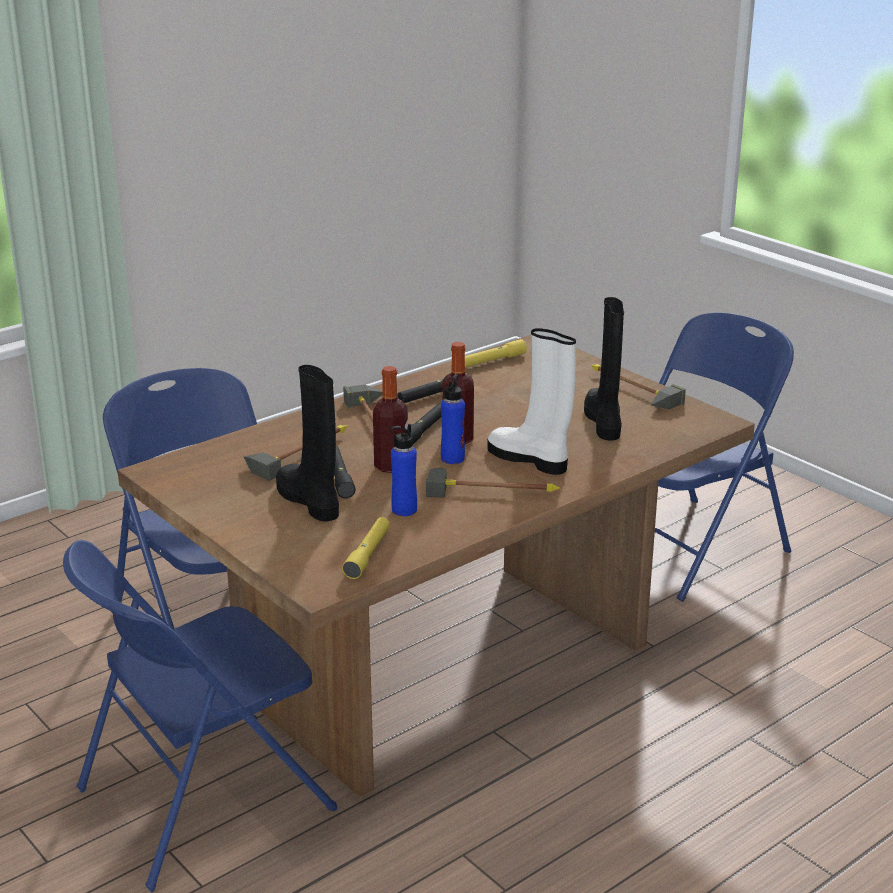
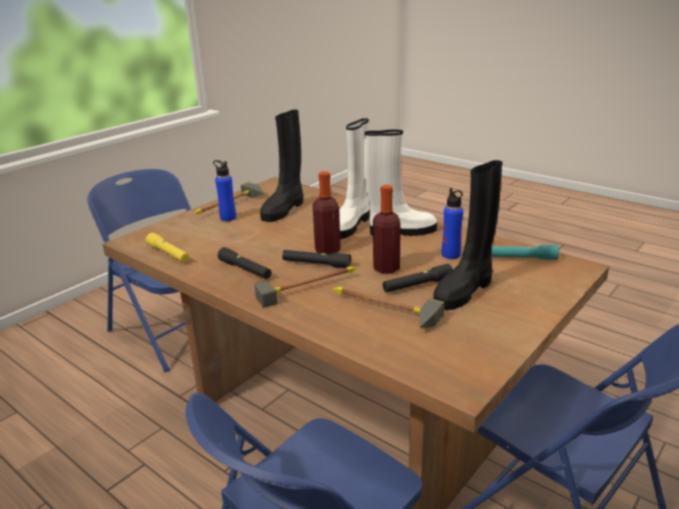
camera: 100 degrees left, 0 degrees up
(368, 554) = (521, 258): yellow flashlight -> turquoise flashlight
(452, 458) = (361, 248): blue bottle -> blue bottle (228, 218)
(494, 489) = (400, 231): hammer -> white boot
(604, 422) = (284, 209): black boot -> black boot turned 45 degrees counterclockwise

